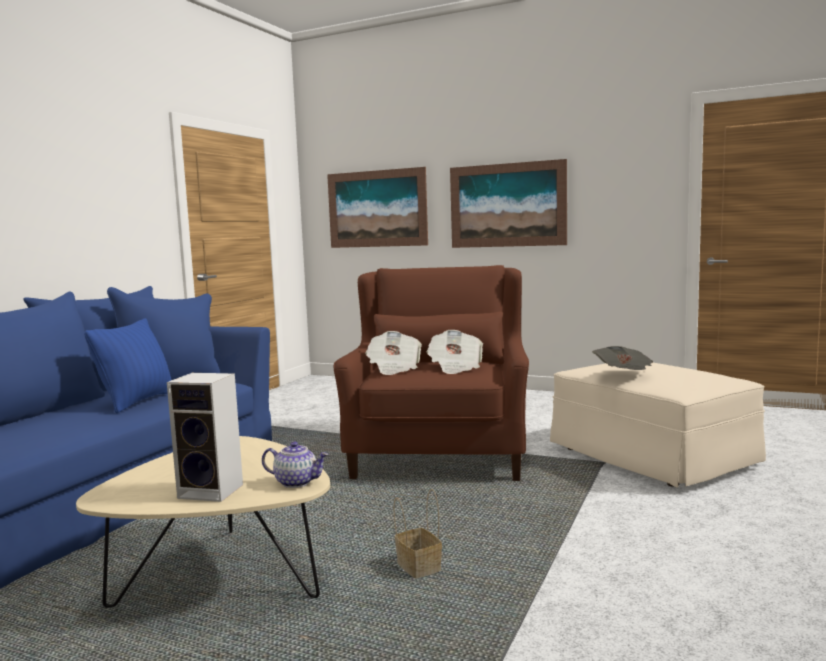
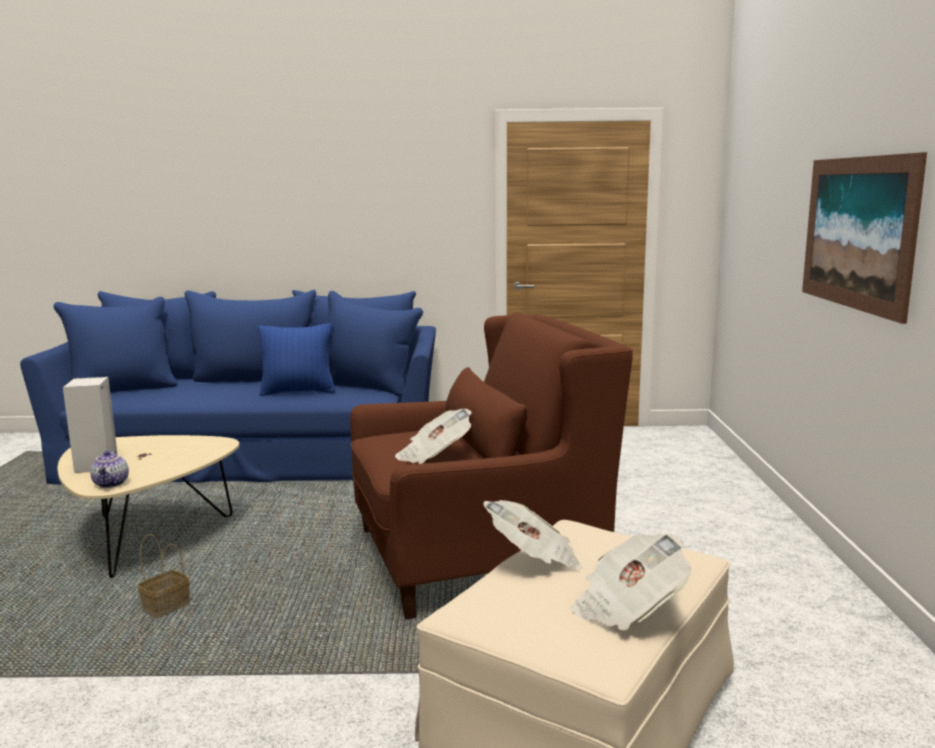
camera: 65 degrees right, 5 degrees up
(377, 209) = (761, 216): picture -> none
(394, 368) = (413, 433): newspaper -> newspaper (628, 607)

